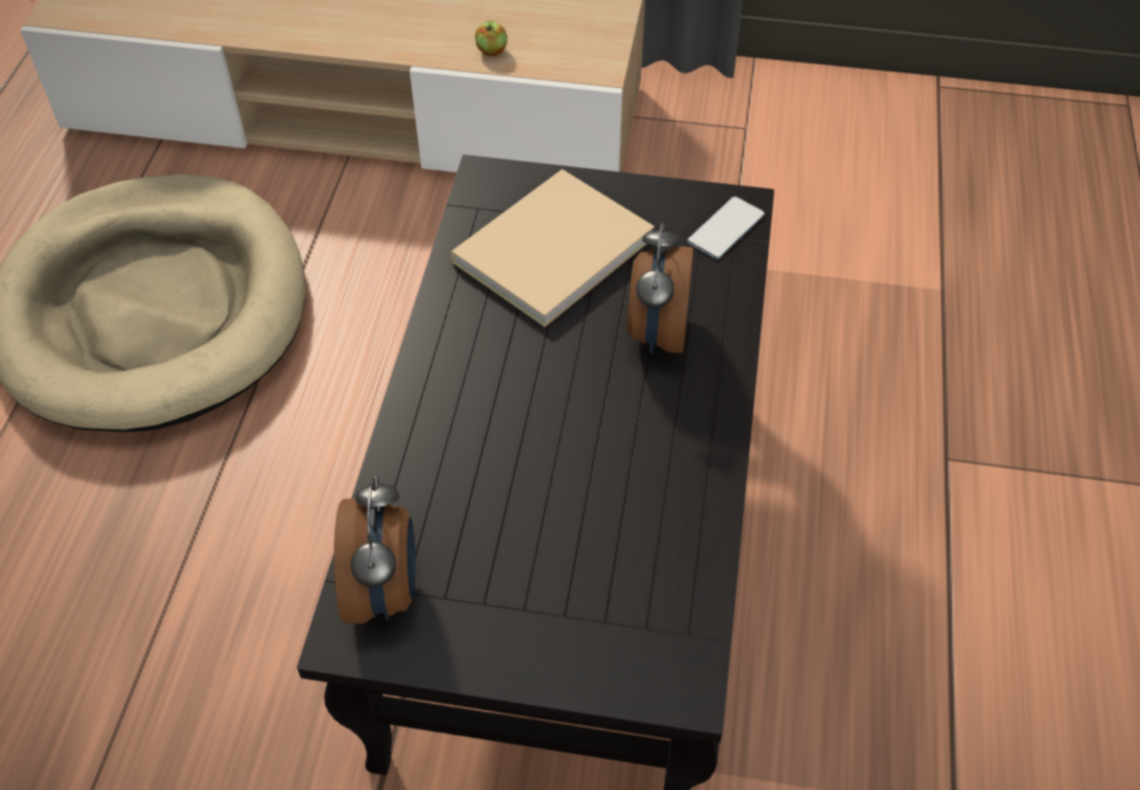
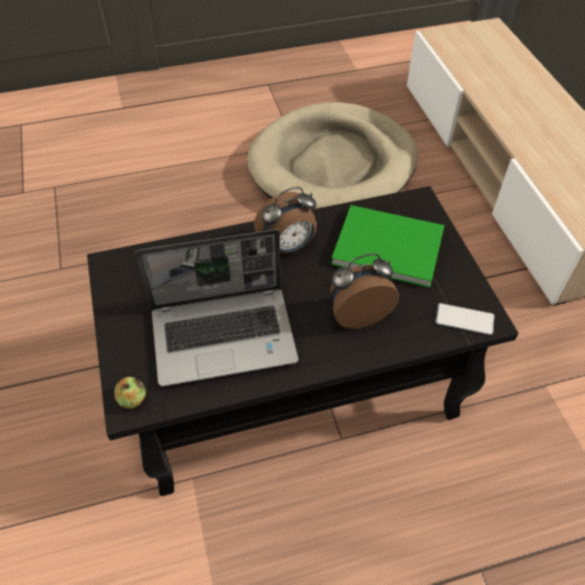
camera: 65 degrees right, 0 degrees up
(384, 590) = (138, 267): alarm clock -> alarm clock (288, 246)
(491, 51) = (557, 183): apple -> apple (132, 399)
(546, 250) = (385, 244): beige book -> green book
(608, 508) = (225, 335): none -> laptop

